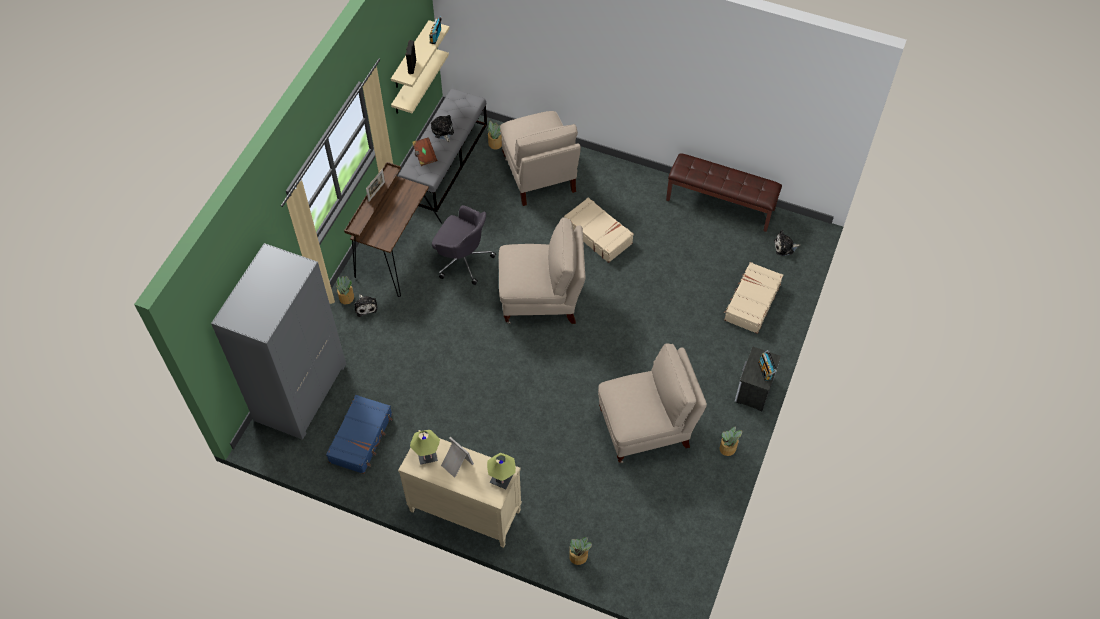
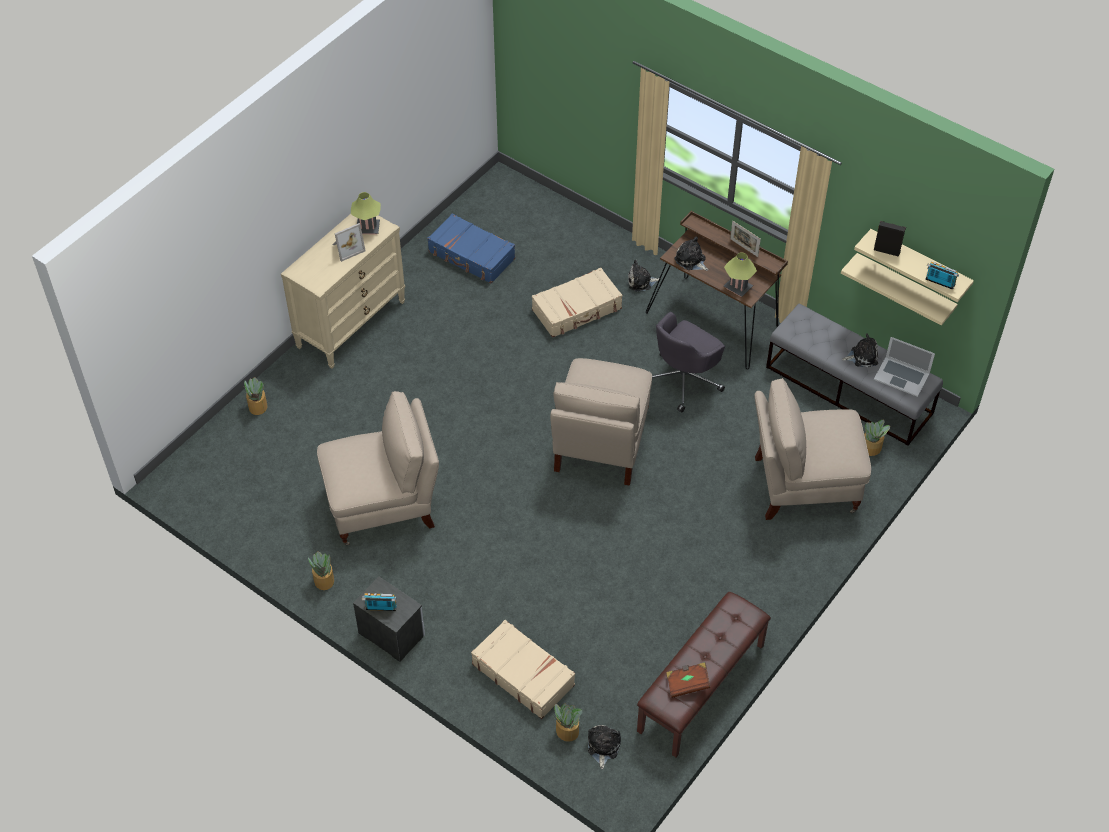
camera: 105 degrees right, 5 degrees down
(300, 391) = (547, 216): grey wardrobe -> none
(346, 298) = (658, 267): potted plant -> potted plant (567, 731)
(388, 231) = (691, 260): none -> plush toy
(424, 155) = (824, 331): brown book -> brown book (687, 683)
(456, 108) = (901, 376): none -> laptop
(502, 478) = (314, 280): table lamp -> table lamp (737, 287)
(598, 234) = (686, 527): beige suitcase -> beige suitcase (577, 310)
(646, 428) = (383, 506): beige chair -> beige chair turned 105 degrees counterclockwise

